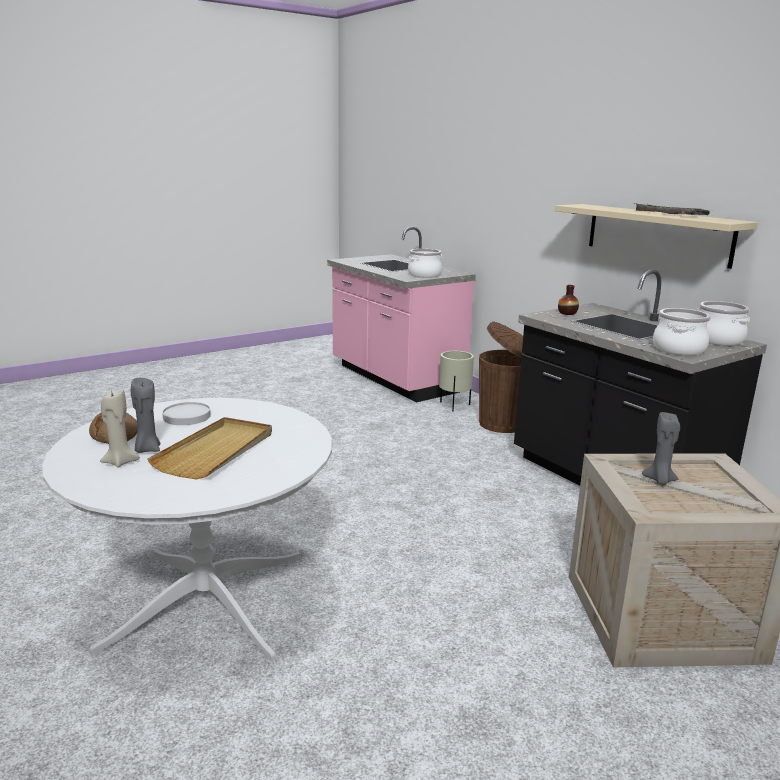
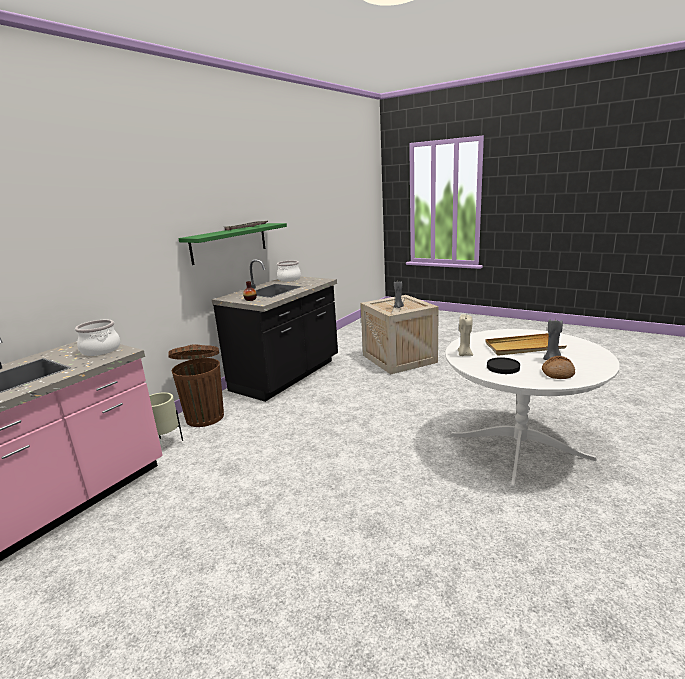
camera: 110 degrees left, 0 degrees up
(120, 462) = (573, 360): beige candle -> beige candle (464, 354)
(186, 416) = (503, 367): white plate -> black plate
(657, 234) = (229, 243): beige shelf -> green shelf
(679, 349) = (314, 281): cooking pot -> none

